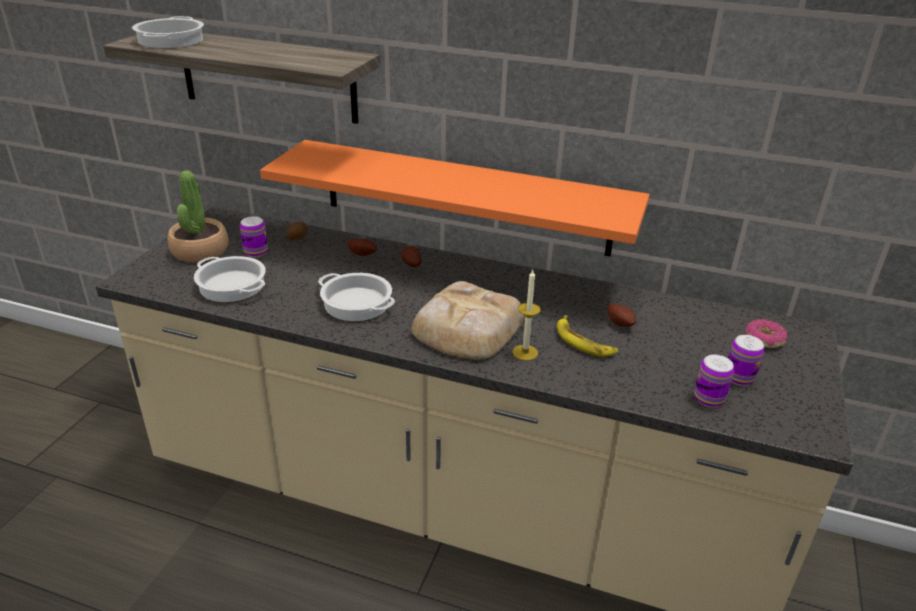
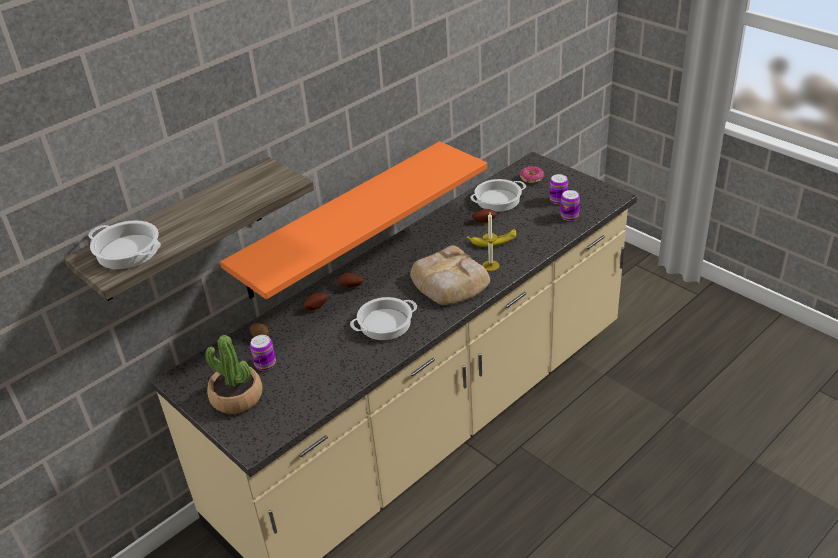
camera: 60 degrees left, 5 degrees up
(231, 285) = (311, 385): cooking pot -> cooking pot (498, 200)

